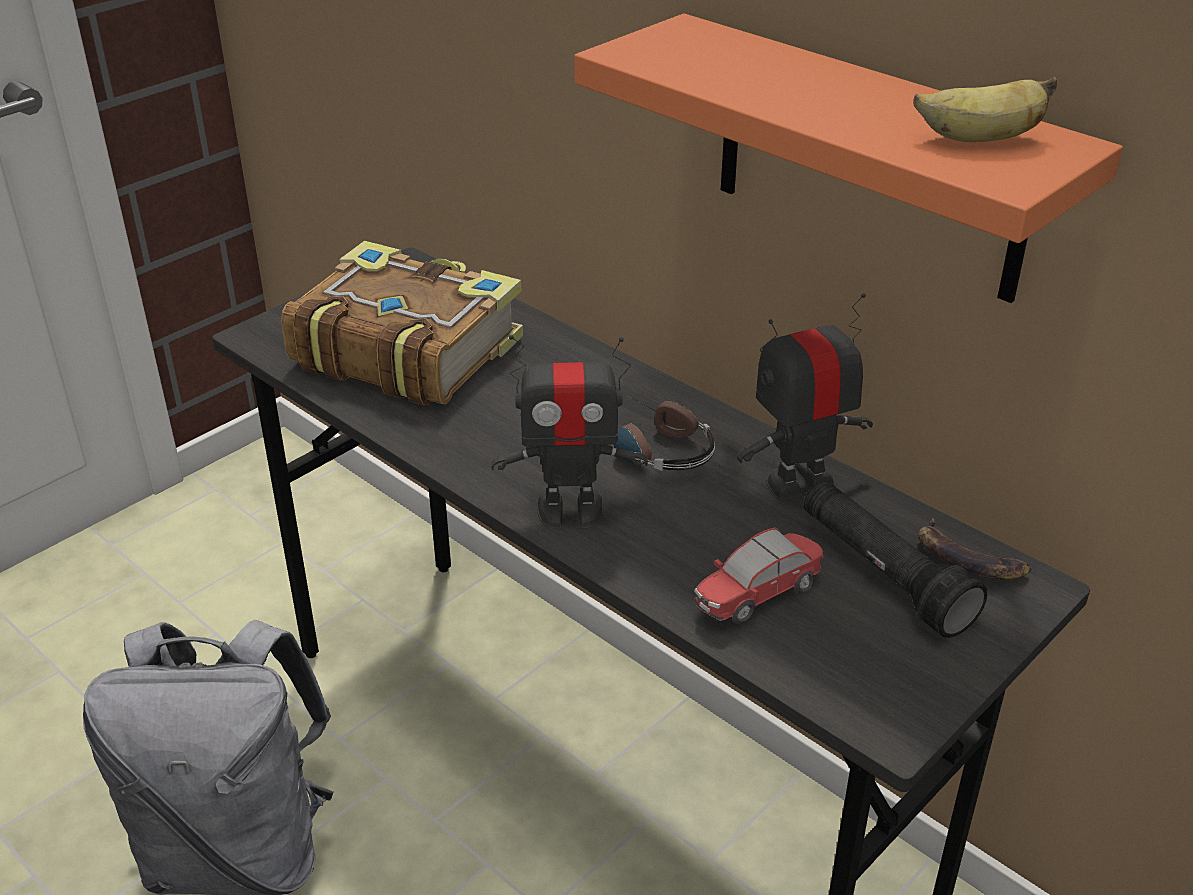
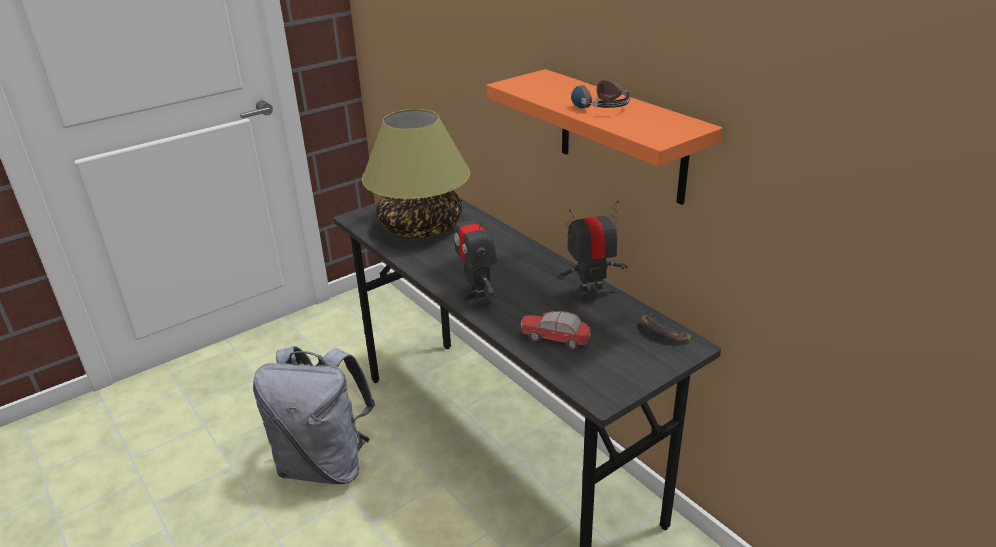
camera: 10 degrees right, 5 degrees down
(405, 350) = (420, 227): book -> table lamp
(570, 511) = (477, 299): toy robot -> toy robot turned 60 degrees clockwise
(654, 448) = (525, 275): headphones -> headphones (595, 104)
(759, 596) = (555, 340): toy car -> toy car turned 45 degrees clockwise
(882, 574) = (618, 335): black flashlight -> none
(979, 139) = (654, 122): banana -> none

